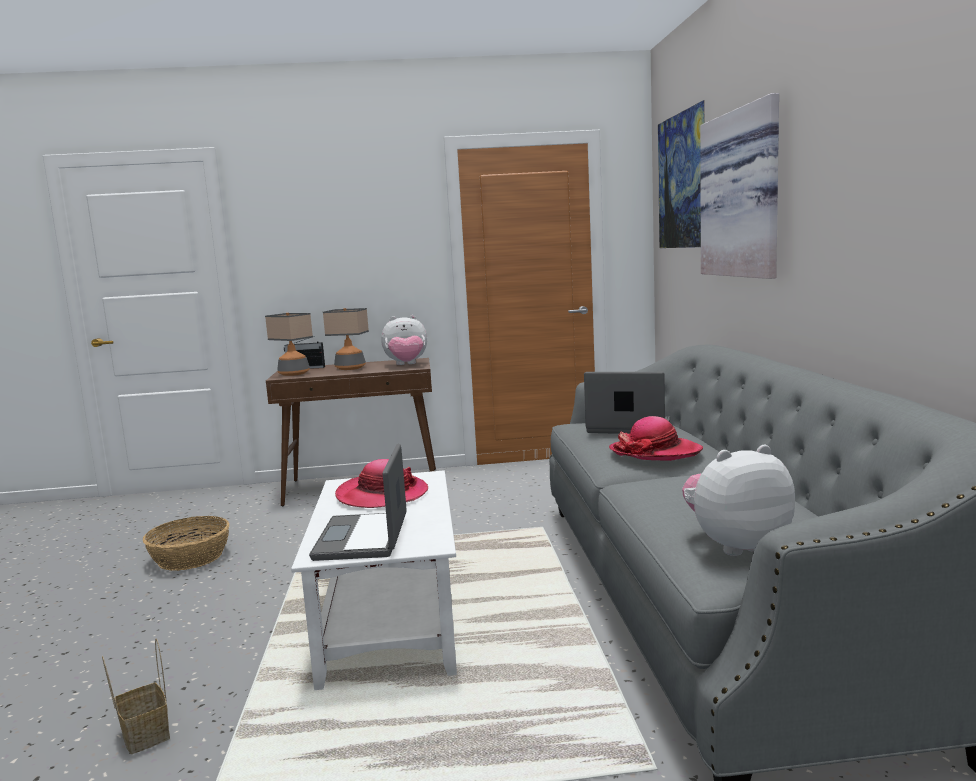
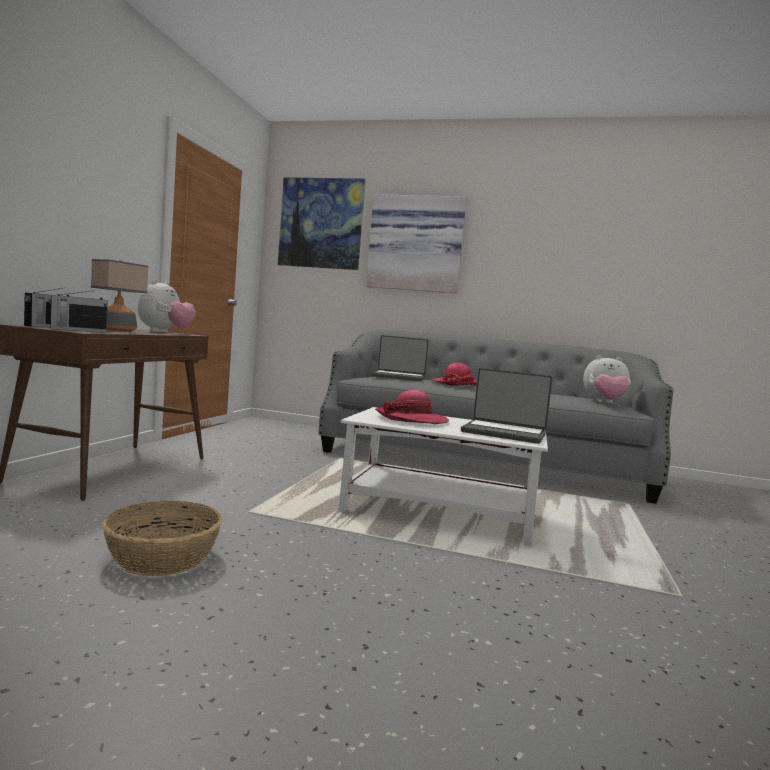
camera: 70 degrees left, 5 degrees down
(144, 734) = (568, 608): basket -> none
(294, 374) = (77, 330): table lamp -> radio
(628, 428) = (398, 377): laptop -> laptop turned 120 degrees counterclockwise
(735, 545) = (604, 403): plush toy -> plush toy turned 90 degrees counterclockwise

